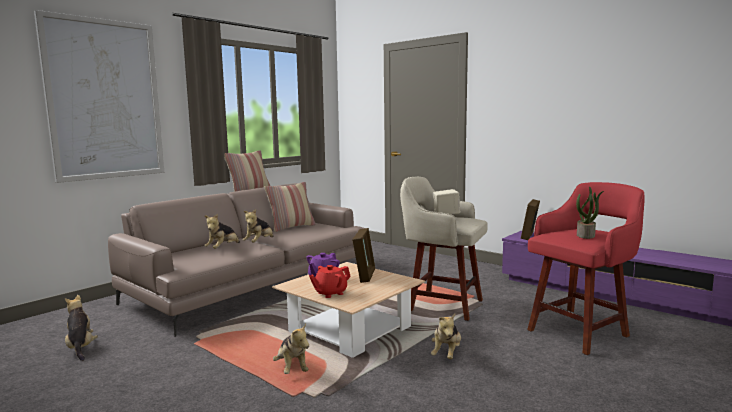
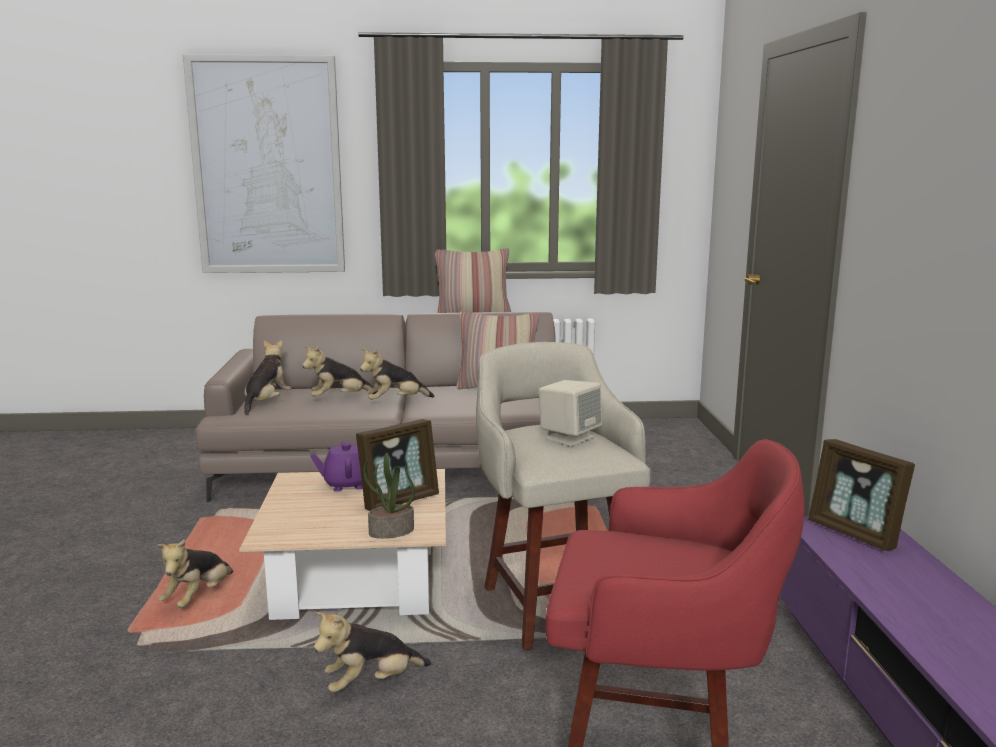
camera: 45 degrees right, 5 degrees up
(80, 347) = (133, 479): plush toy -> plush toy (267, 403)
(330, 293) = (295, 510): red teapot -> none
(529, 236) = (854, 533): picture frame -> picture frame turned 105 degrees counterclockwise
(586, 235) = (644, 569): potted plant -> potted plant (391, 532)

